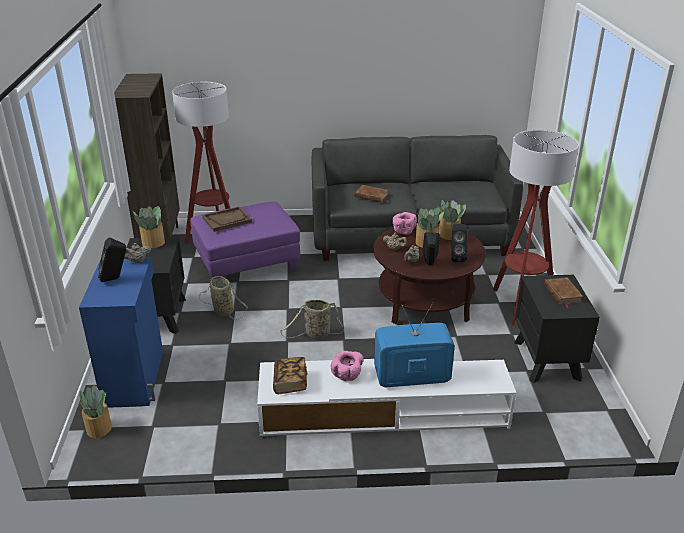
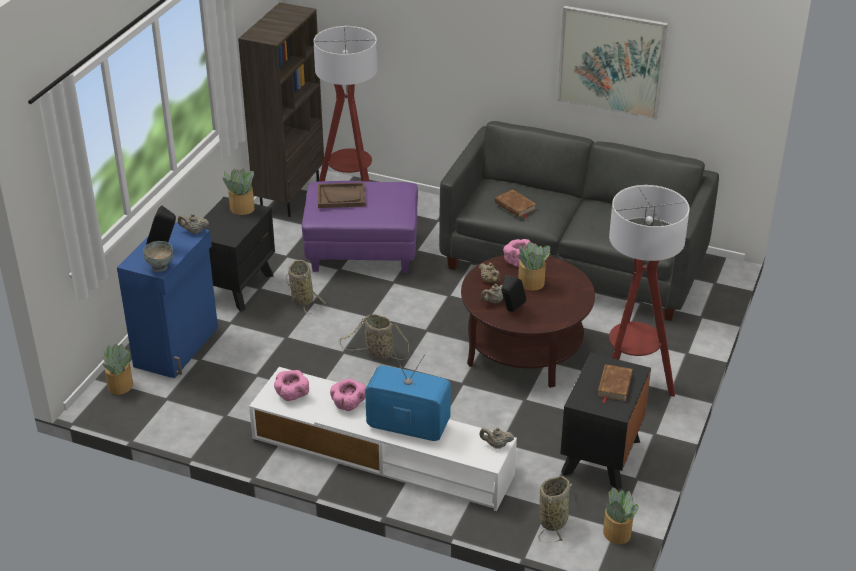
camera: 25 degrees right, 5 degrees up
(124, 297) = (160, 267): none -> grey bowl
(290, 383) = (292, 395): book -> pink bowl
(413, 72) = (611, 62): none -> picture
(449, 235) = (566, 280): potted plant -> potted plant (617, 533)
(456, 258) = (547, 310): black speaker -> none
(494, 370) = (496, 445): none -> beige teapot
(559, 420) = (554, 520): none -> basket

